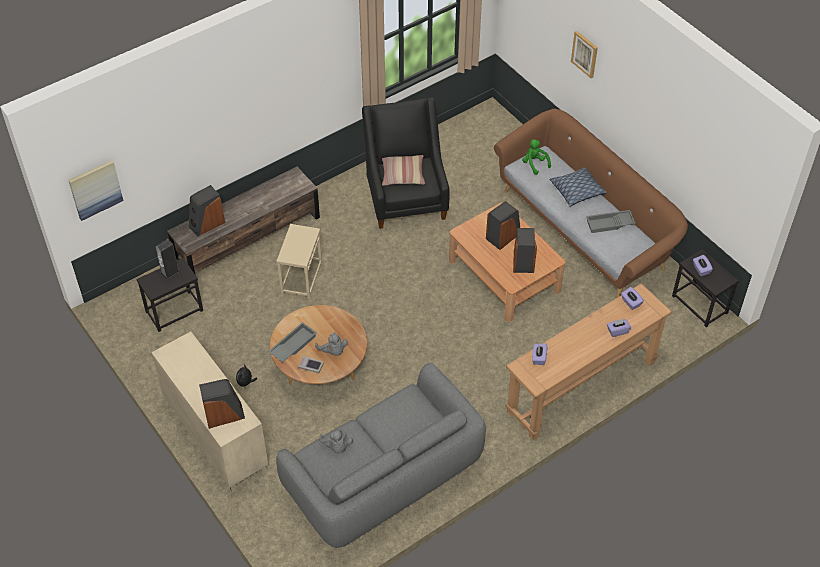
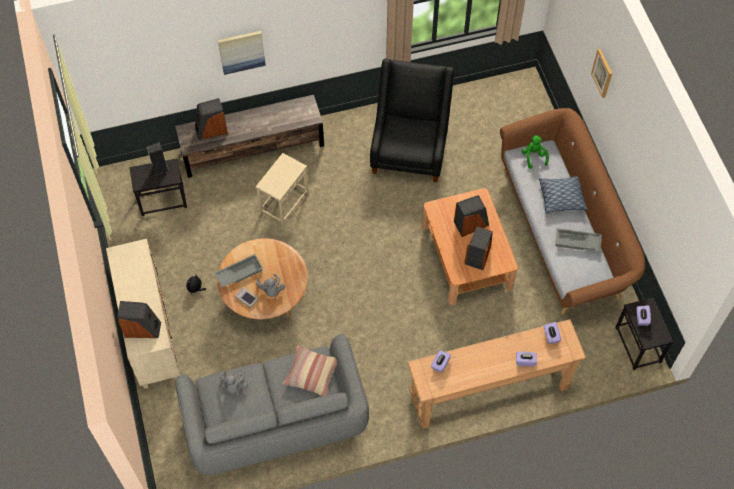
camera: 20 degrees right, 10 degrees up
(95, 189) = (103, 83): picture -> picture (241, 51)
(403, 174) = (405, 132): pillow -> pillow (312, 374)

